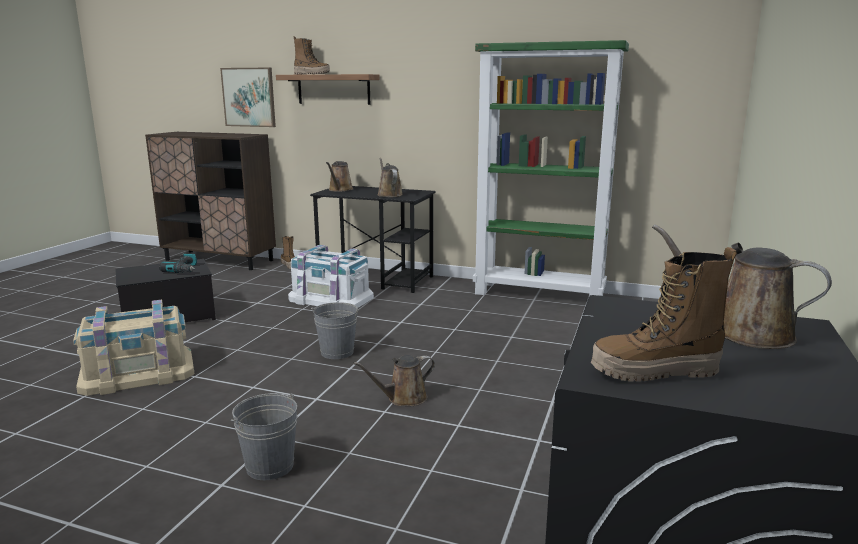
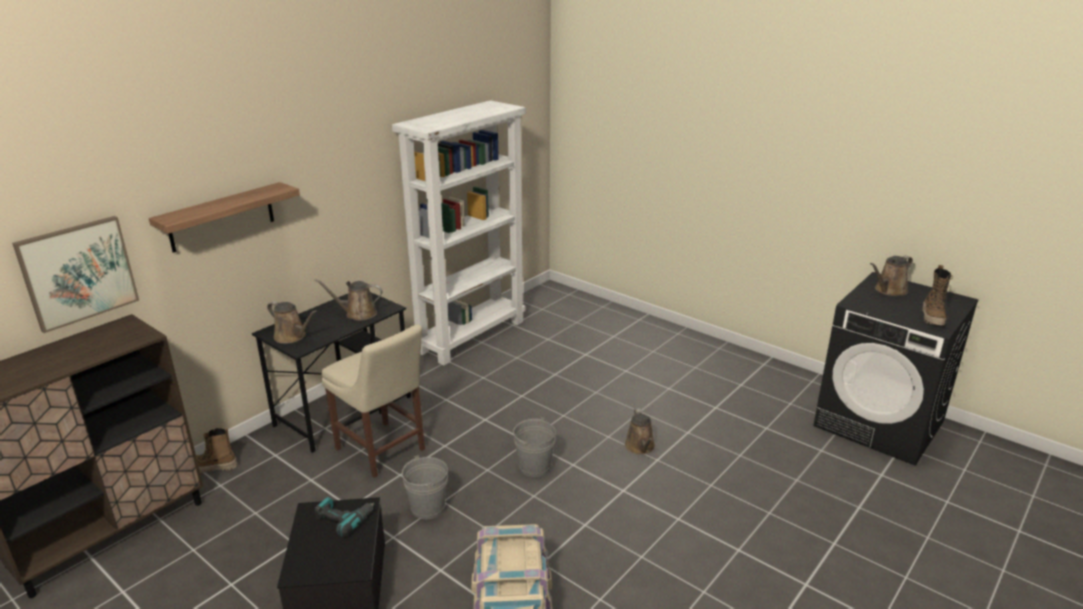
camera: 70 degrees left, 10 degrees up
(270, 466) = (719, 524): grey bucket -> grey bucket (428, 507)
(312, 74) = (208, 208): boot -> none
(330, 298) = (382, 451): white storage box -> beige chair
(540, 294) = (471, 336): green bookcase -> white bookcase

